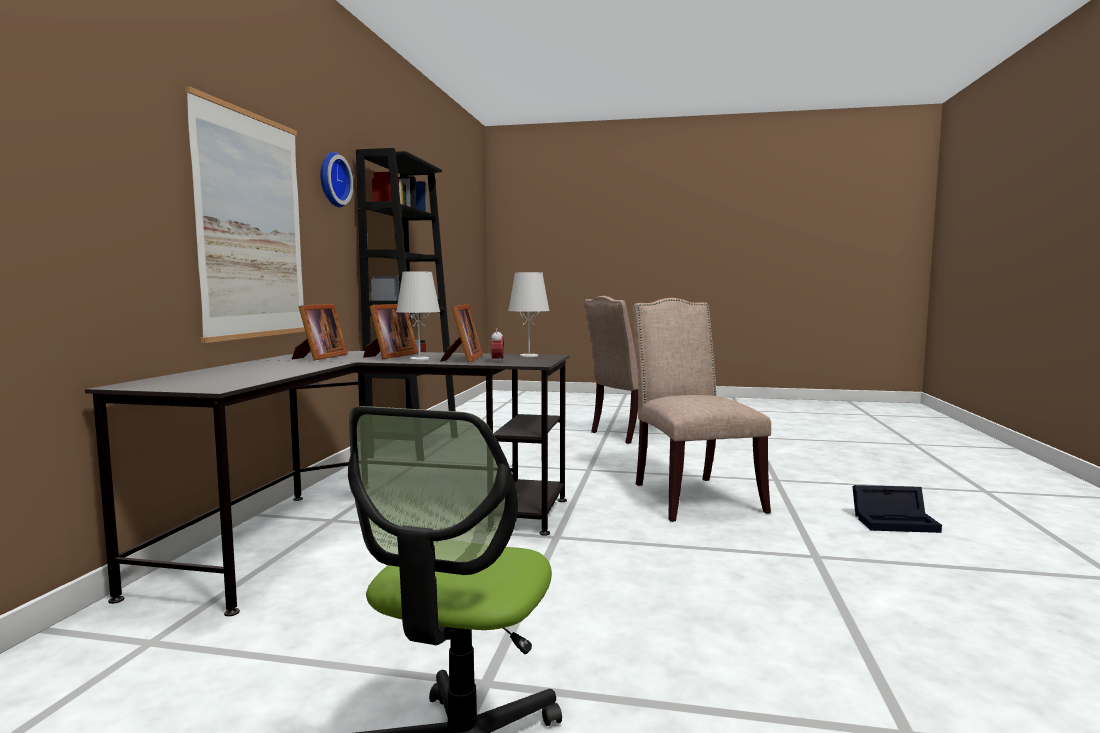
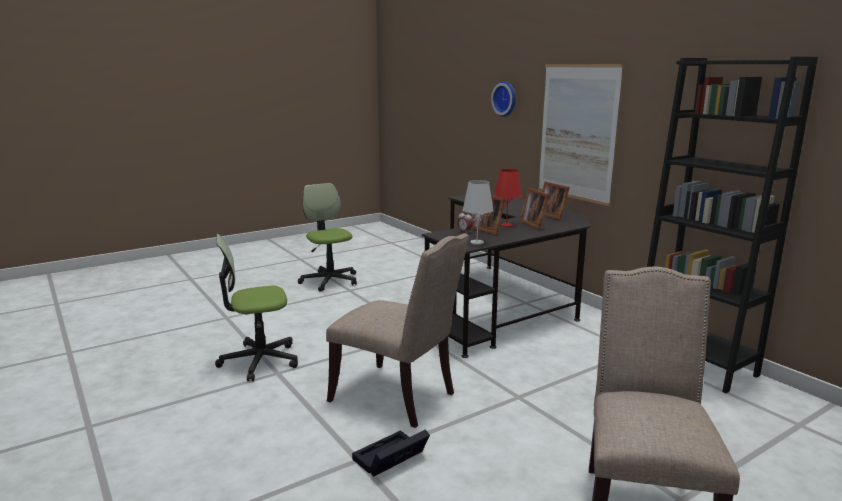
camera: 135 degrees right, 10 degrees up
(332, 180) = (666, 93): wall clock -> wall clock (506, 99)
(419, 359) = (506, 225): white table lamp -> red table lamp
(839, 582) = (259, 360): none -> office chair
(896, 522) = (231, 432): black storage box -> black storage box (389, 459)

